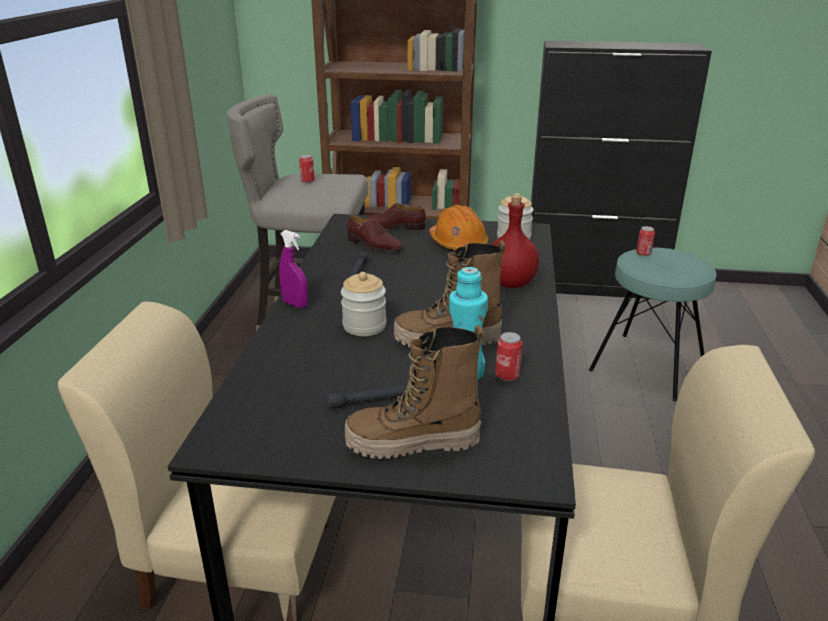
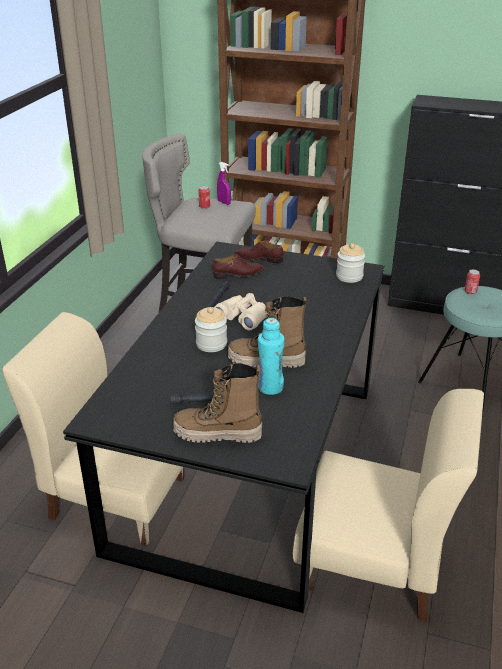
camera: 10 degrees right, 5 degrees up
(295, 304) = (168, 321): purple spray bottle -> purple spray bottle (224, 202)
(374, 245) = (238, 274): brown shoe -> brown shoe turned 60 degrees counterclockwise
(397, 292) = (243, 317): none -> beige binoculars
(458, 244) = (303, 279): orange hard hat -> none
(507, 375) = (298, 393): can -> none
(510, 283) = (330, 317): red bottle -> none

